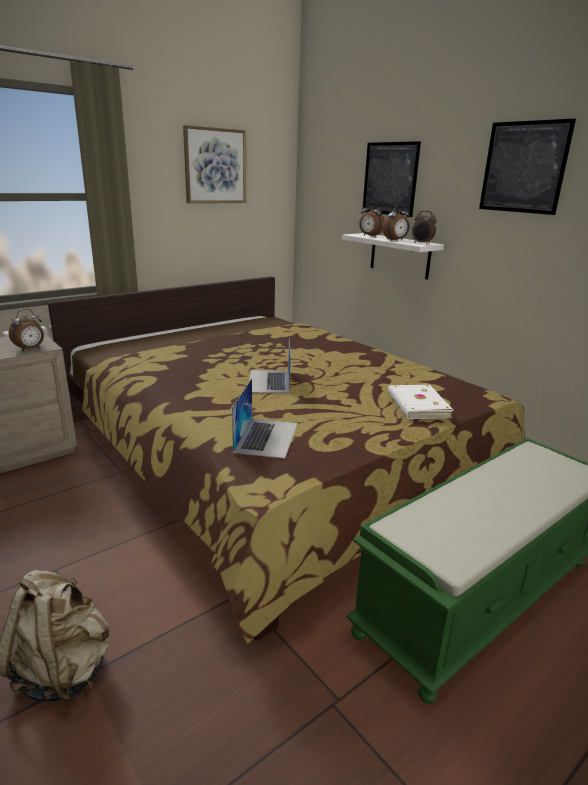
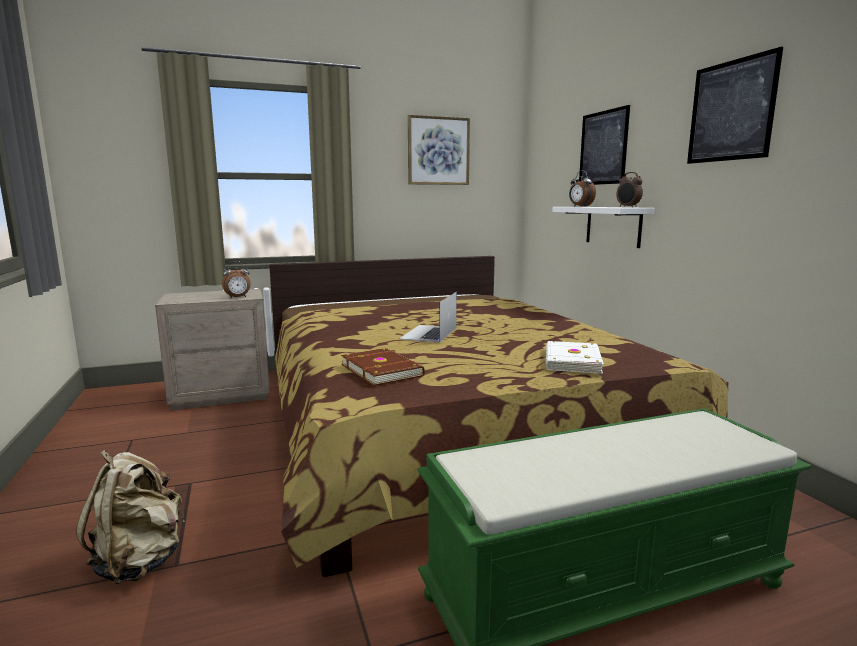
camera: 20 degrees right, 10 degrees down
(266, 437) = (382, 369): laptop -> brown book
(395, 240) = (602, 207): alarm clock -> none

